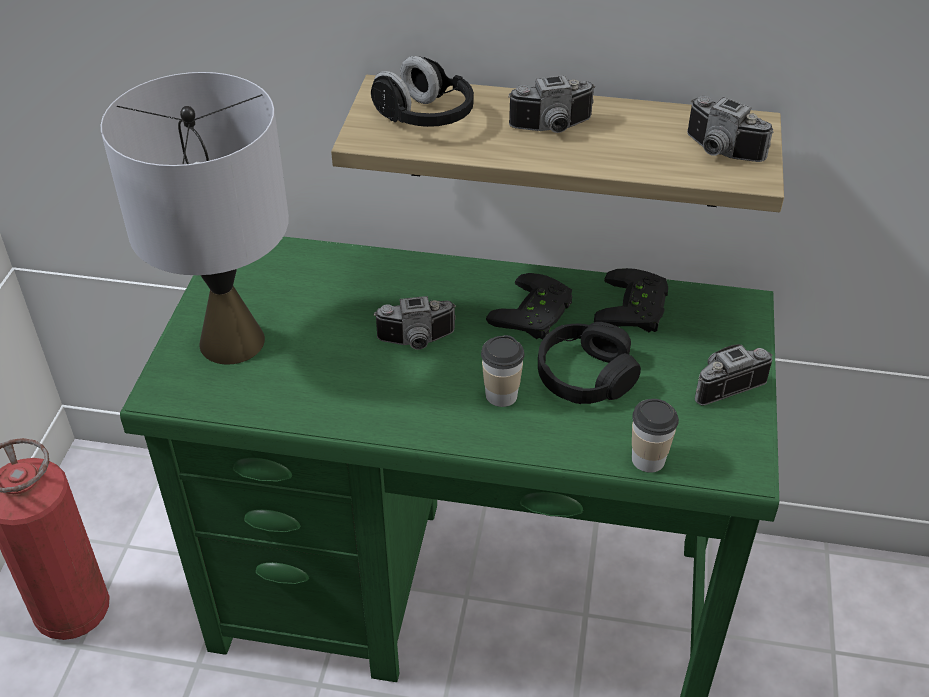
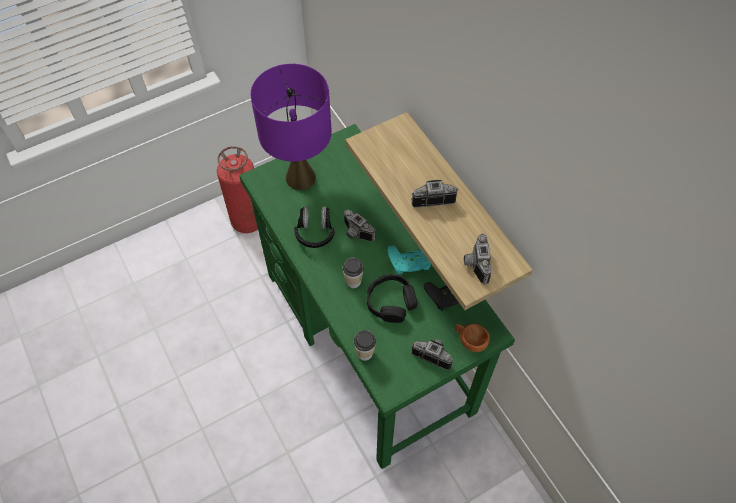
camera: 50 degrees right, 15 degrees up
(231, 342) = (300, 177): grey table lamp -> purple table lamp
(424, 117) = (396, 151): black headphones -> black headphones (315, 232)
(536, 314) = (410, 262): black game controller -> turquoise game controller
(553, 128) = (432, 197): camera -> camera turned 135 degrees clockwise
(735, 334) = (469, 341): none -> brown cup

